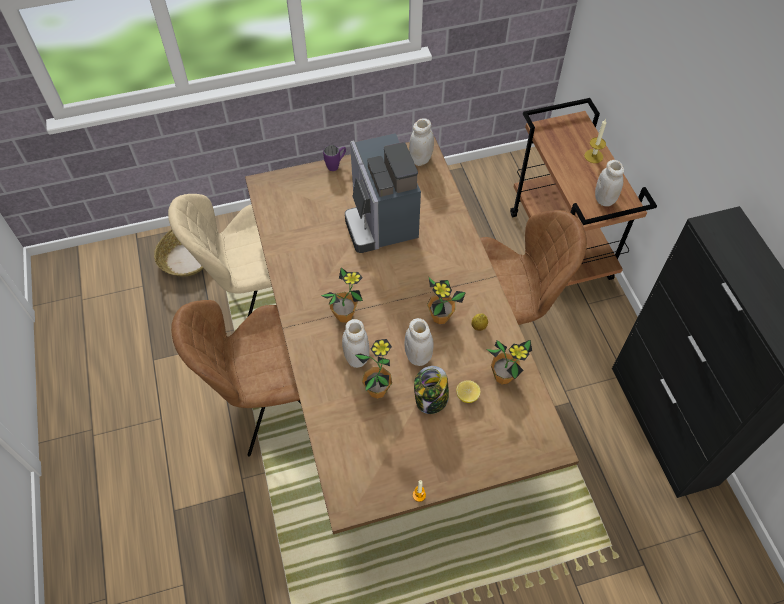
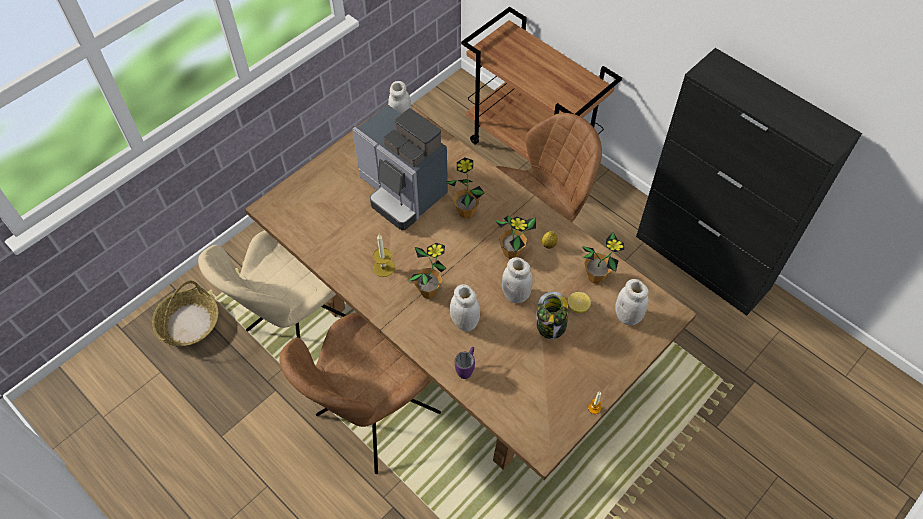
camera: 30 degrees left, 0 degrees up
(336, 165) = (326, 160): purple mug -> purple mug (466, 368)
(377, 390) = (501, 340): potted plant -> potted plant (466, 212)
(593, 156) = (542, 57): candle -> candle (383, 267)
(604, 199) = (574, 91): white jar -> white jar (627, 316)

